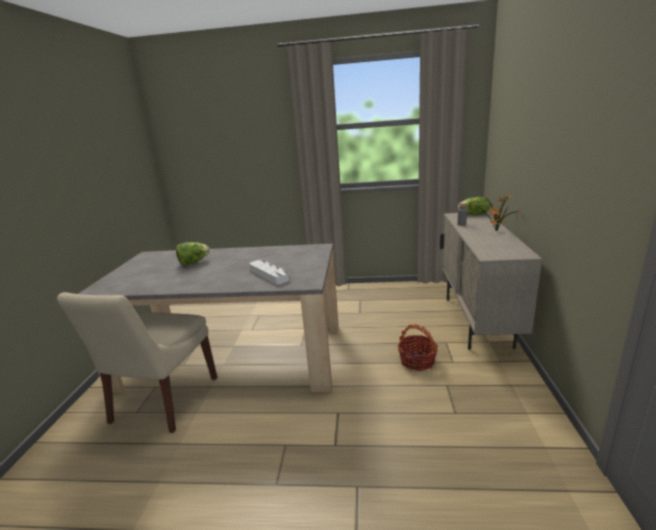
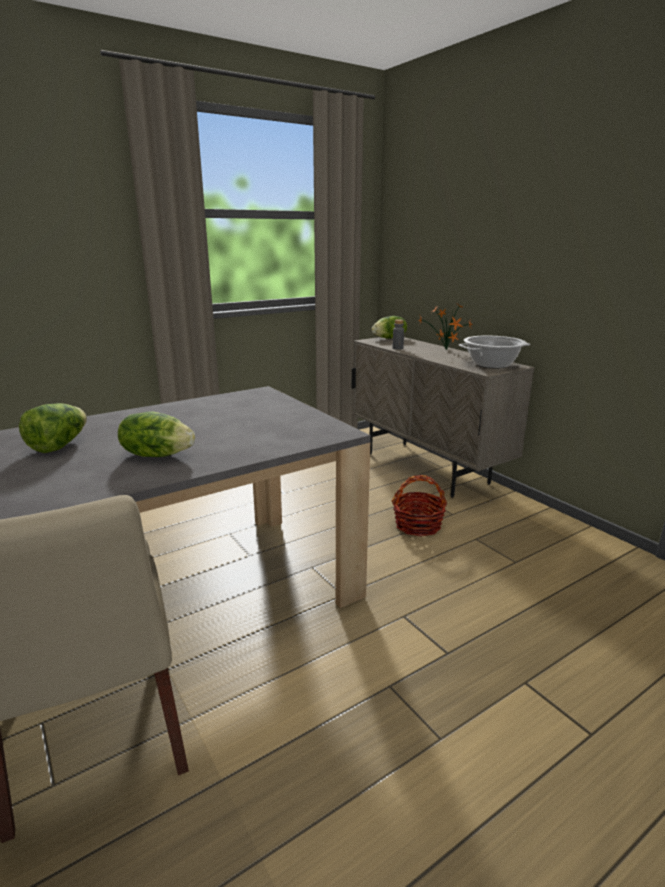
camera: 40 degrees left, 0 degrees up
(216, 276) = (157, 454): none -> lettuce
(269, 274) = (252, 434): grey tray -> none
(507, 250) = (492, 364): none -> cooking pot

